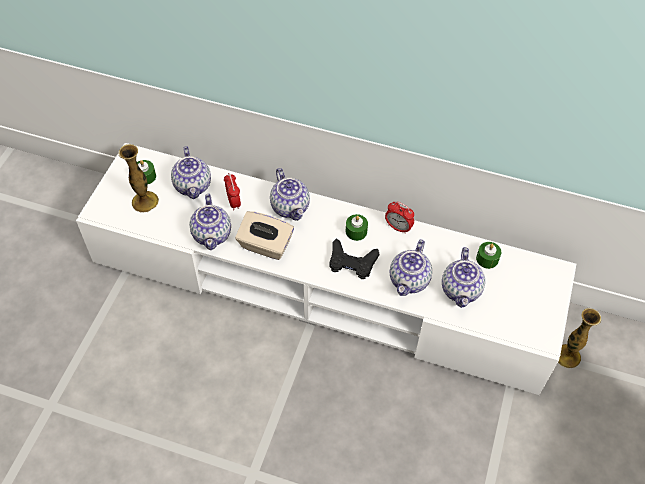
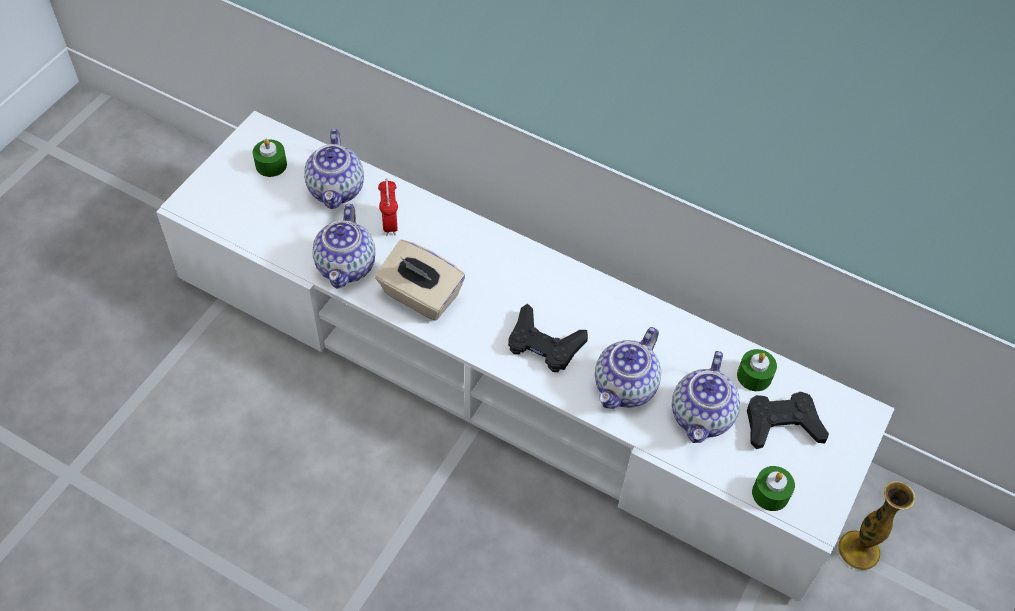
camera: 10 degrees right, 0 degrees up
(145, 201) = (261, 201): vase -> none
(290, 207) = (472, 245): teapot -> none
(356, 231) = (562, 299): green candle -> green candle (770, 493)
(398, 227) = (627, 304): alarm clock -> none
(511, 286) = (782, 424): none -> black game controller

